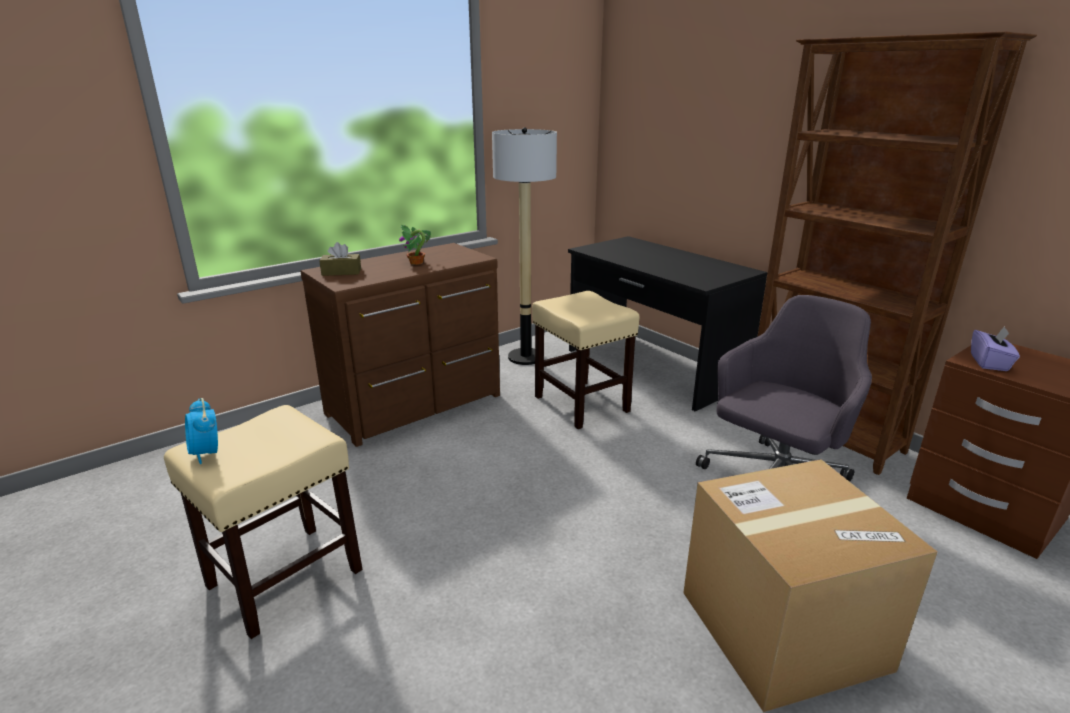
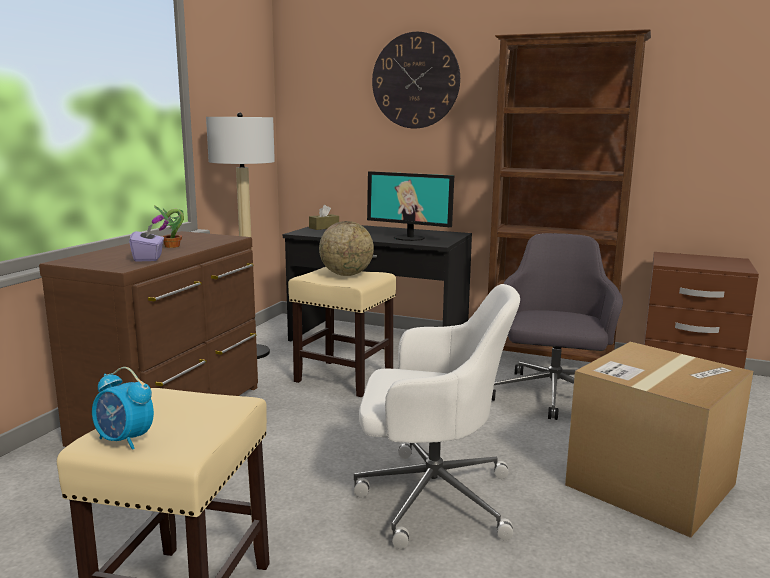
camera: 30 degrees left, 10 degrees down
(341, 272) = (98, 260): brown tissue box -> brown tissue box (324, 227)
(540, 556) = (431, 497): none -> white office chair
(589, 305) = (346, 275): none -> globe
(684, 271) = (409, 238): none -> monitor
(729, 88) = (415, 81): none -> wall clock
(989, 363) = (677, 263): purple tissue box -> purple tissue box (149, 258)

